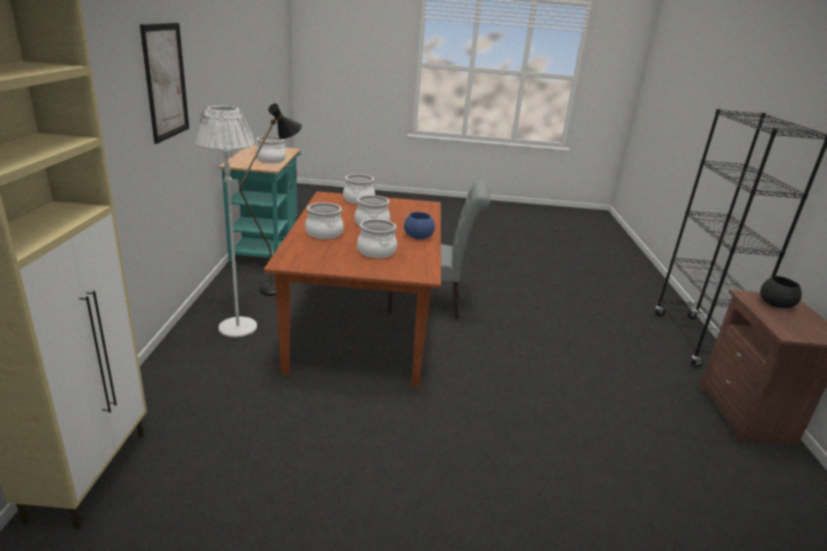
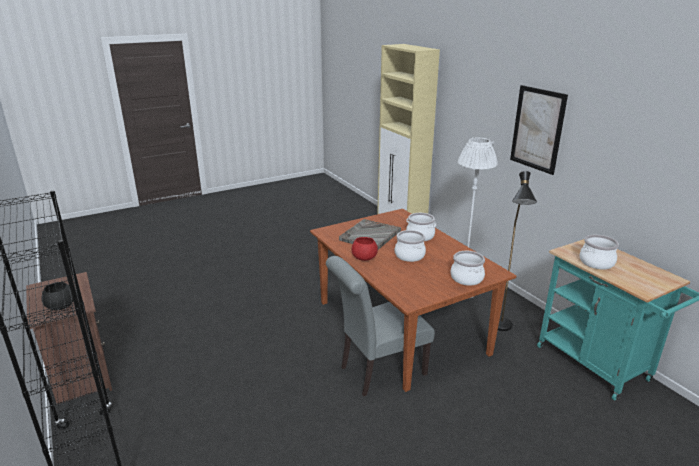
camera: 150 degrees right, 0 degrees up
(377, 251) = (370, 235): cooking pot -> grey tray
(419, 236) = (363, 257): blue bowl -> red bowl

